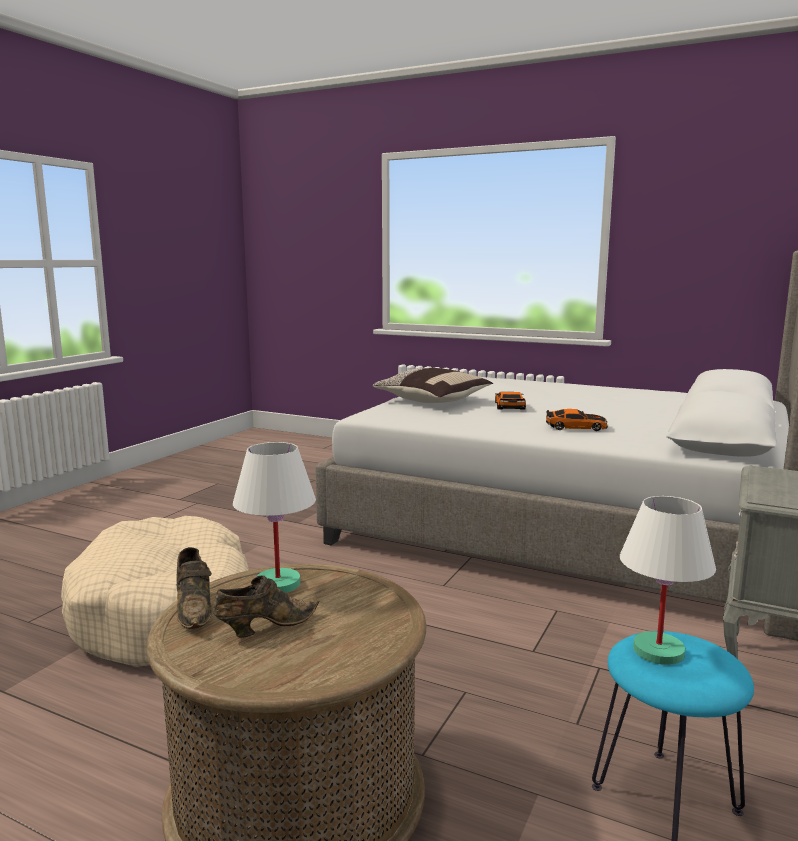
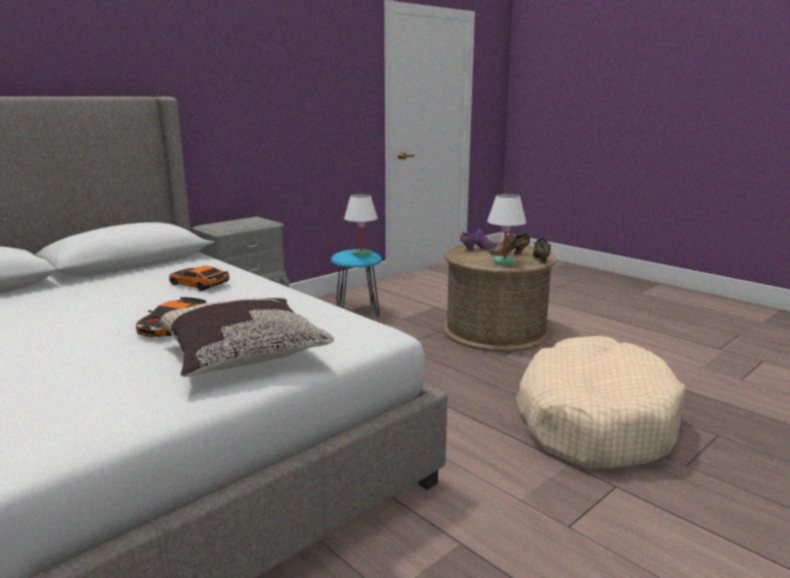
camera: 160 degrees left, 5 degrees up
(351, 637) = (477, 249): none -> purple shoe

